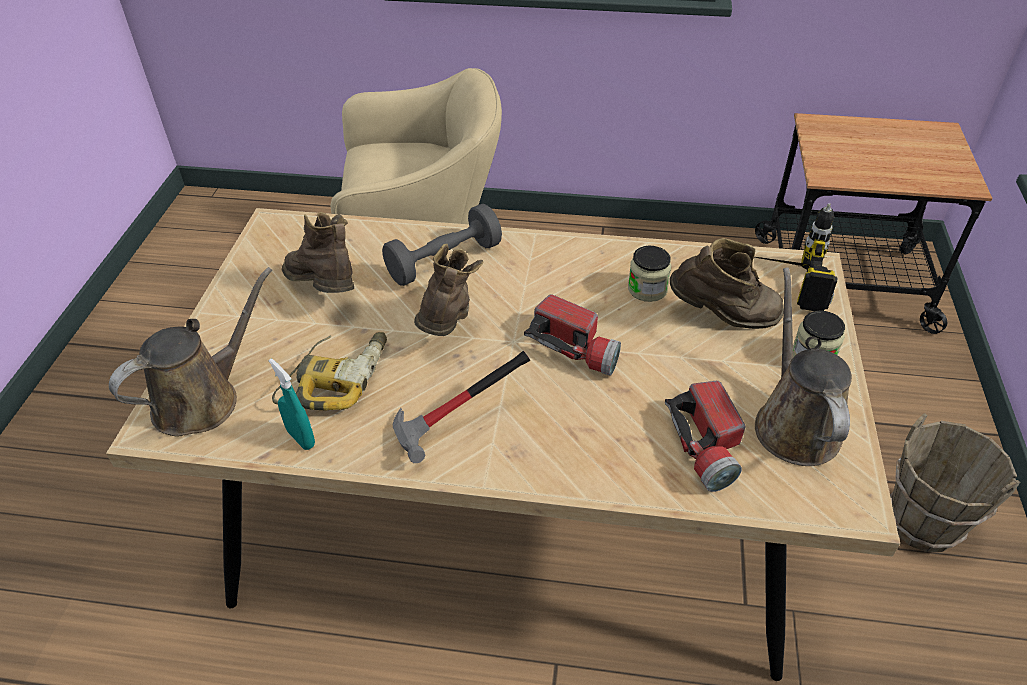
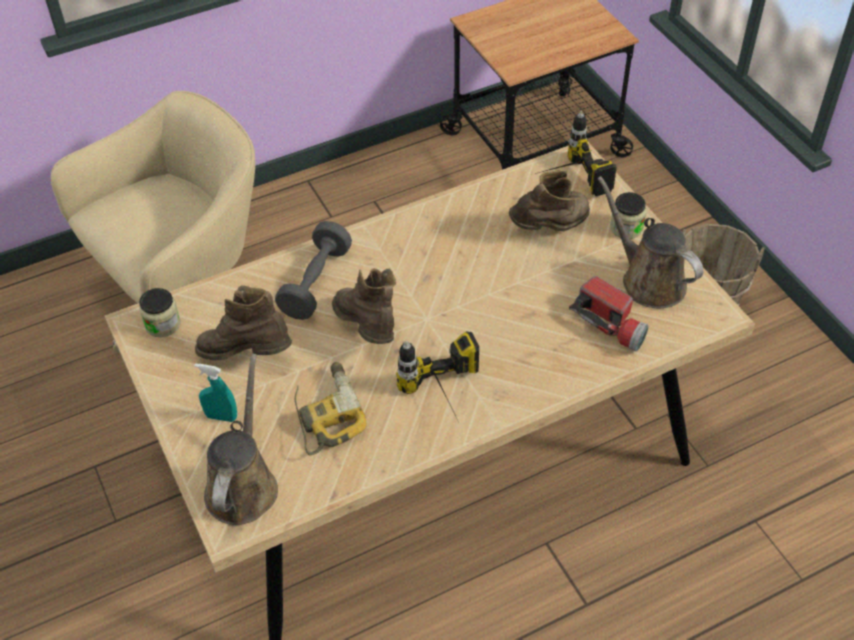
camera: 35 degrees left, 5 degrees up
(301, 438) = (347, 469): turquoise spray bottle -> turquoise spray bottle (221, 417)
(457, 427) = (447, 400): hammer -> power drill
(575, 348) = (474, 301): flashlight -> none
(647, 289) = (483, 231): jar -> jar (163, 324)

